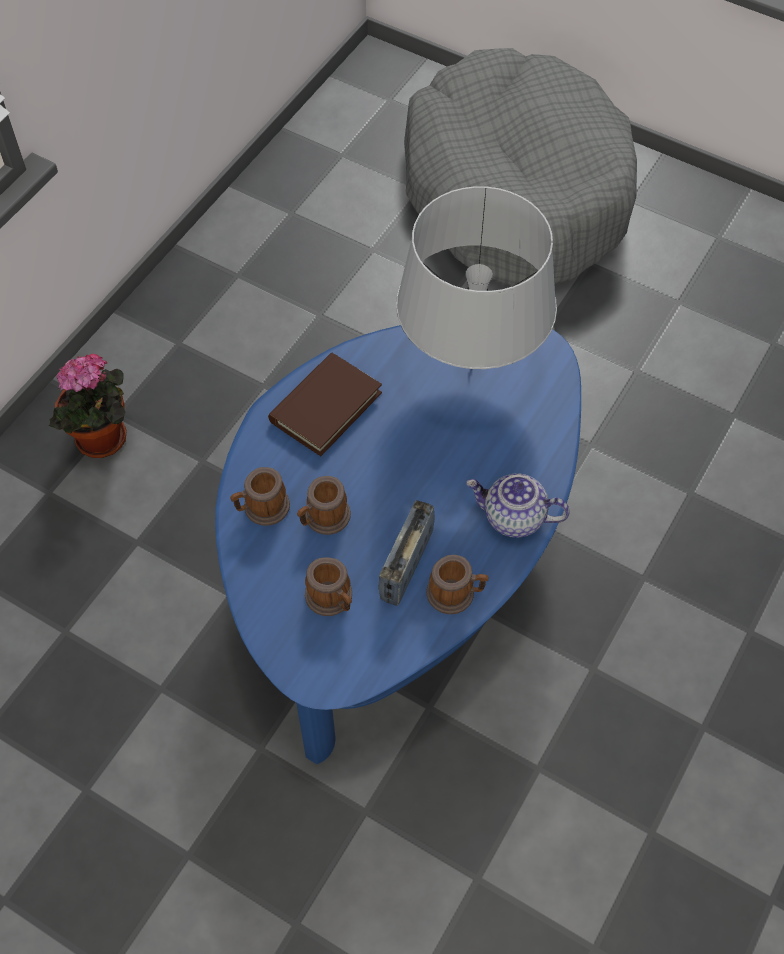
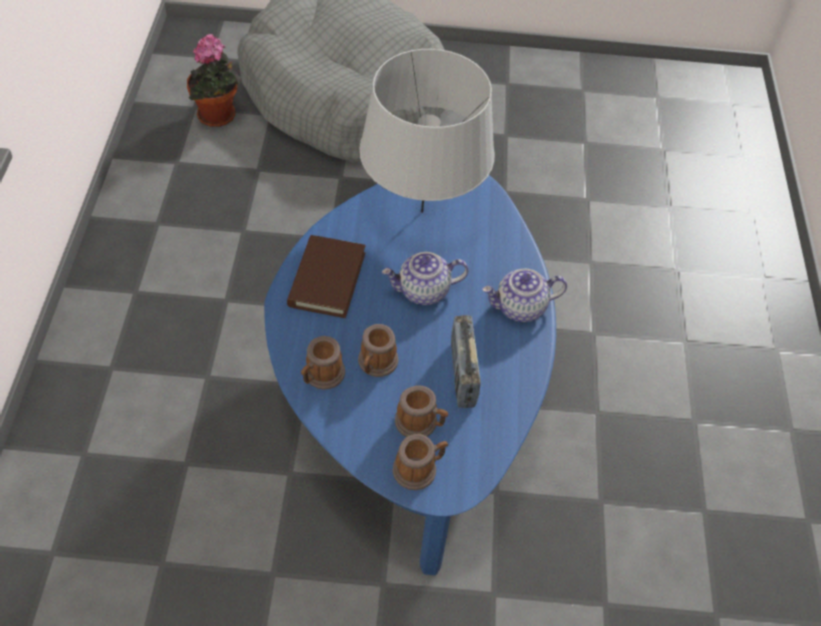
camera: 30 degrees left, 5 degrees down
(102, 442) = (111, 394): potted plant -> potted plant (219, 117)
(418, 458) = (423, 291): none -> teapot
(456, 593) = (512, 380): mug -> mug (419, 469)

